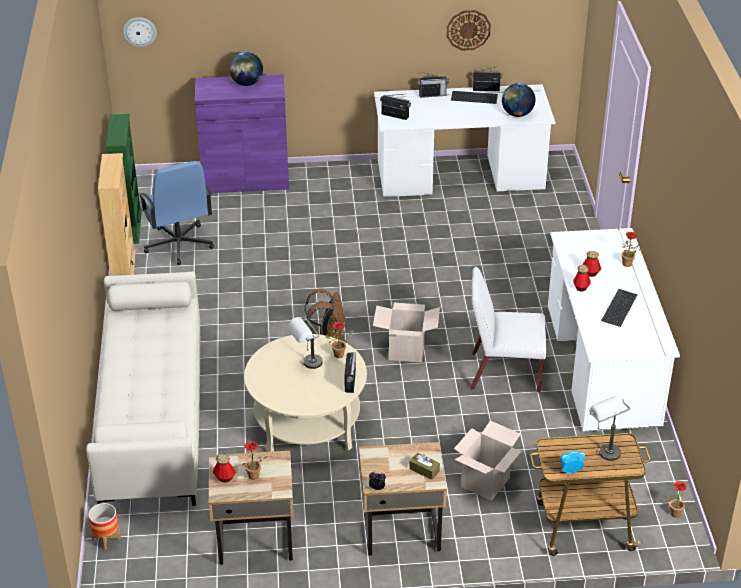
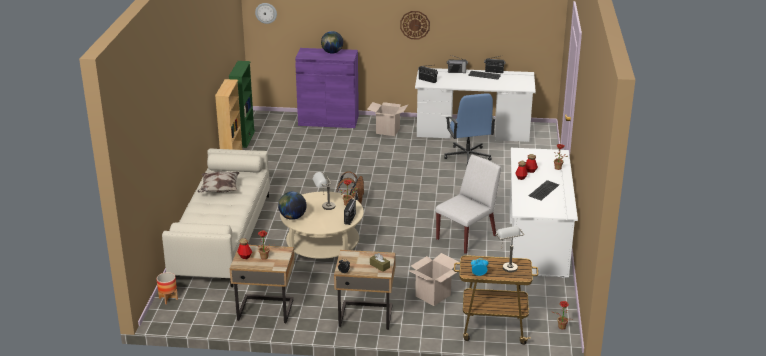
camera: 10 degrees right, 10 degrees down
(139, 347) = (219, 190): none -> pillow
(178, 245) = (272, 150): blue office chair -> blue office chair (467, 156)
(406, 351) = (403, 219): cardboard box -> cardboard box (388, 131)
(468, 30) = (483, 28): wall clock -> wall clock (415, 25)
(504, 372) = (467, 237): white chair -> white chair turned 120 degrees clockwise
(517, 114) = (510, 85): globe -> globe (292, 217)

